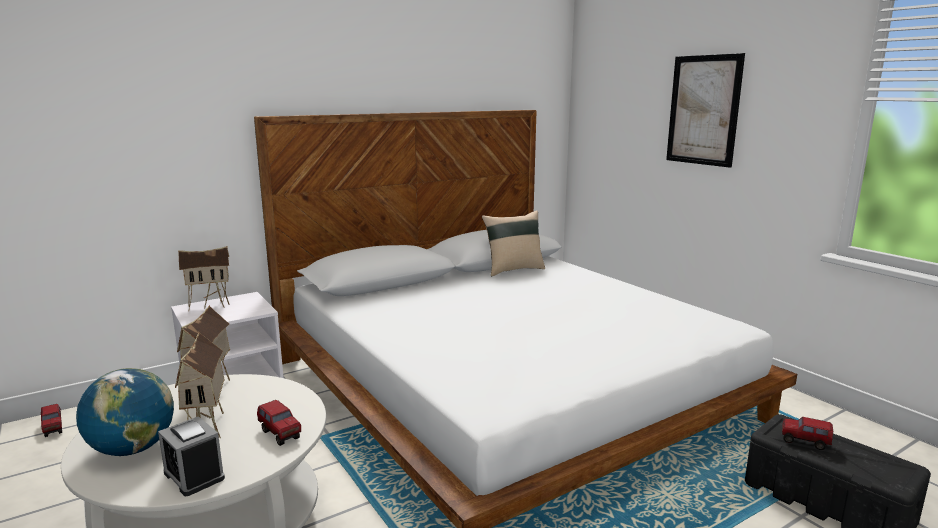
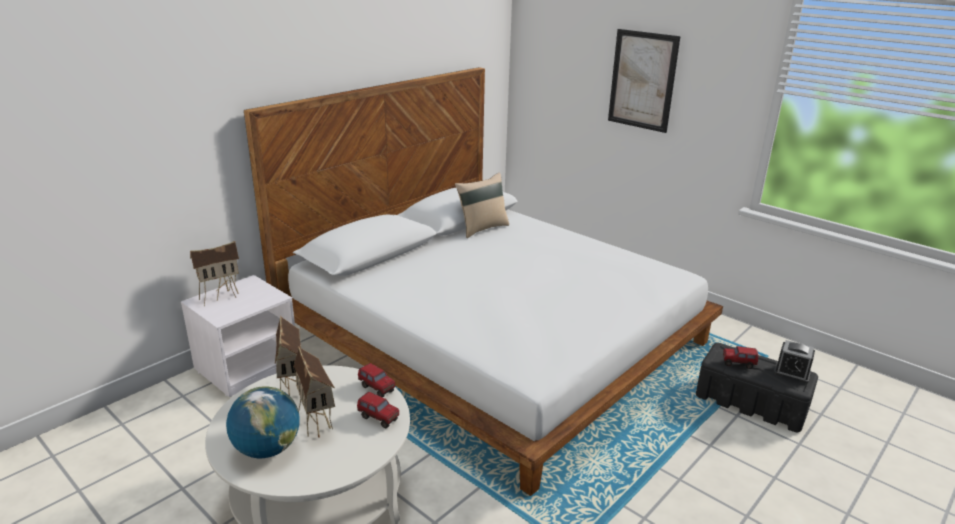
camera: 15 degrees left, 10 degrees up
(53, 428) = (98, 432): toy truck -> toy truck (377, 388)
(194, 476) = (336, 463): alarm clock -> alarm clock (791, 373)

